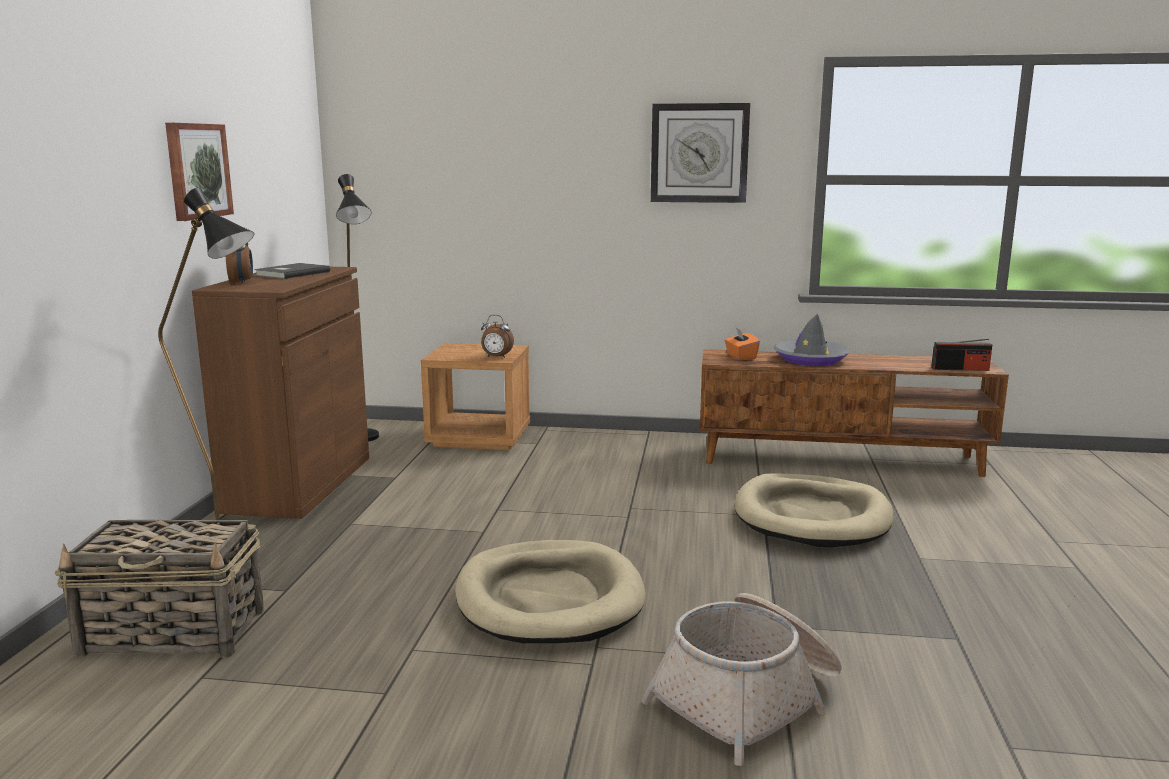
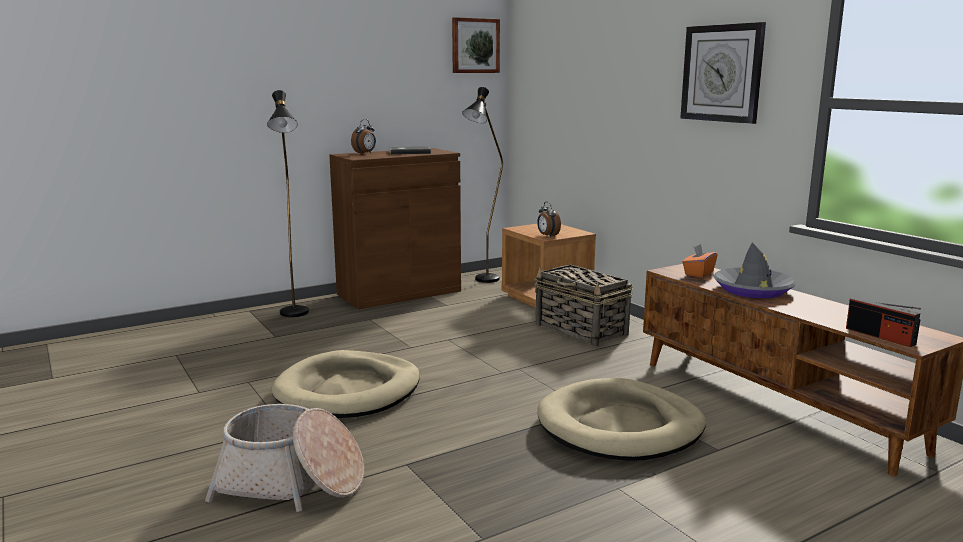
camera: 50 degrees right, 0 degrees up
(175, 633) = (209, 335): basket -> basket (581, 330)
(197, 171) = (351, 81): picture -> picture (475, 45)

